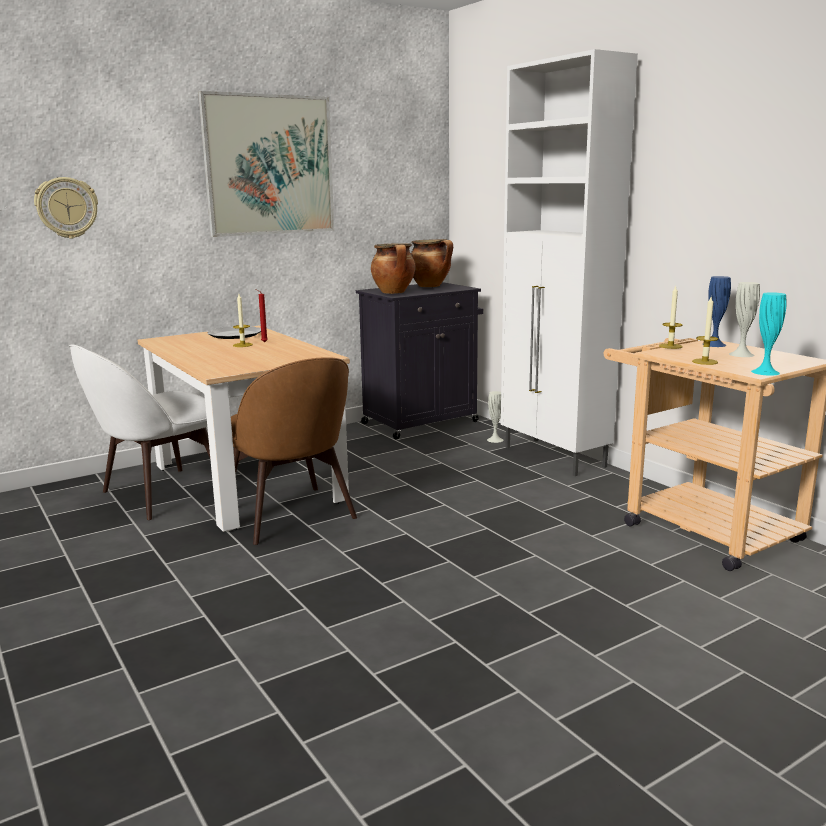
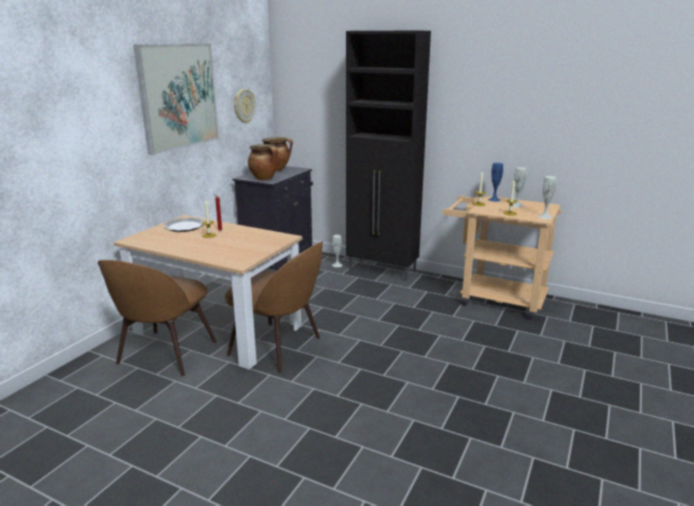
camera: 30 degrees left, 5 degrees up
(66, 208) = (53, 146): wall clock -> wall clock (244, 106)
(160, 494) = (165, 354): white chair -> brown chair
(554, 457) = (382, 270): white cabinet -> black cabinet
(765, 372) = (545, 216): turquoise vase -> white vase

